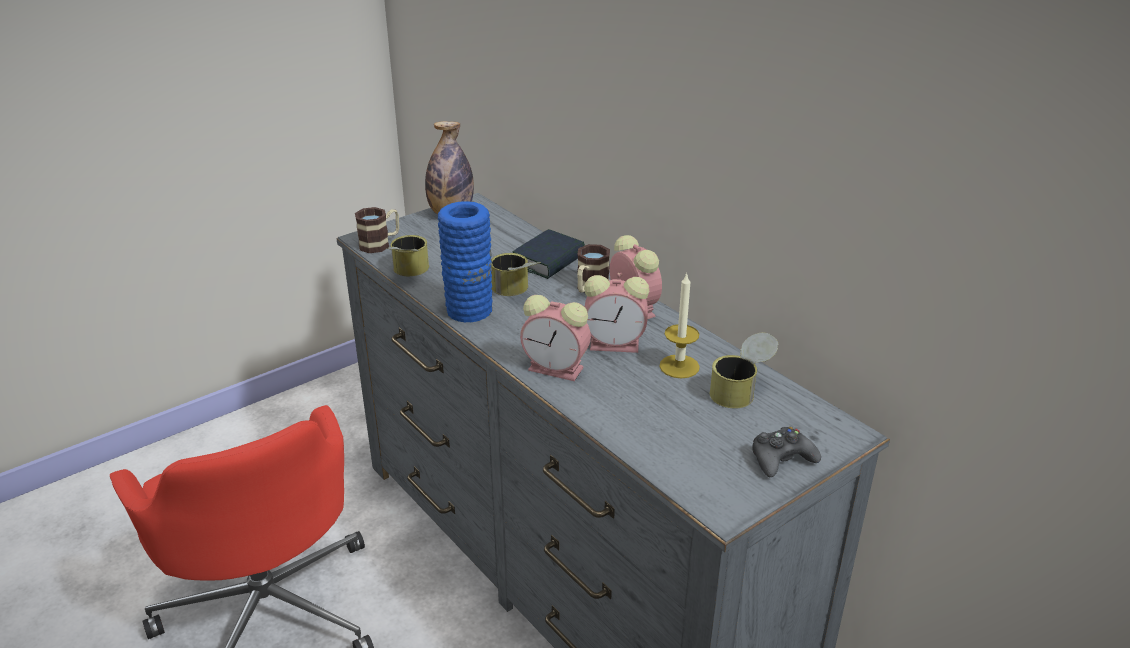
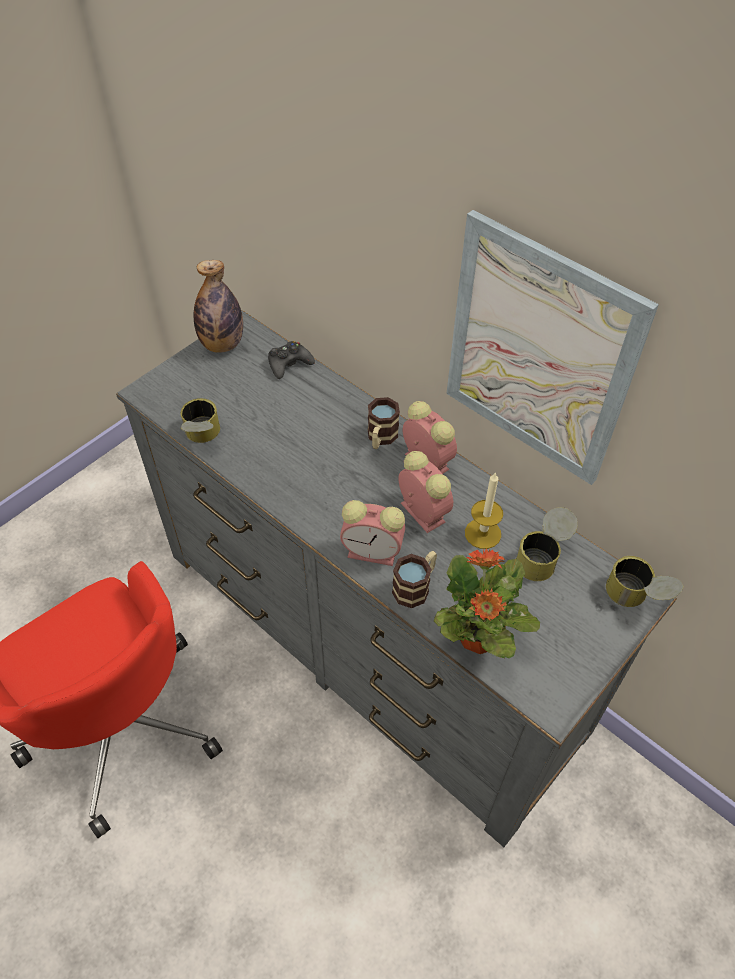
camera: 10 degrees left, 20 degrees up
(380, 243) = (163, 398): mug -> mug (415, 586)
(469, 310) = (273, 483): blue vase -> none
(515, 291) = (312, 451): can -> can (636, 597)
(549, 261) = (333, 403): book -> none
(616, 344) = (421, 511): alarm clock -> alarm clock turned 120 degrees counterclockwise
(650, 446) = (477, 639): none -> potted plant
(738, 159) = (538, 353): none -> picture
(781, 459) = (591, 638): black game controller -> black game controller (289, 364)

